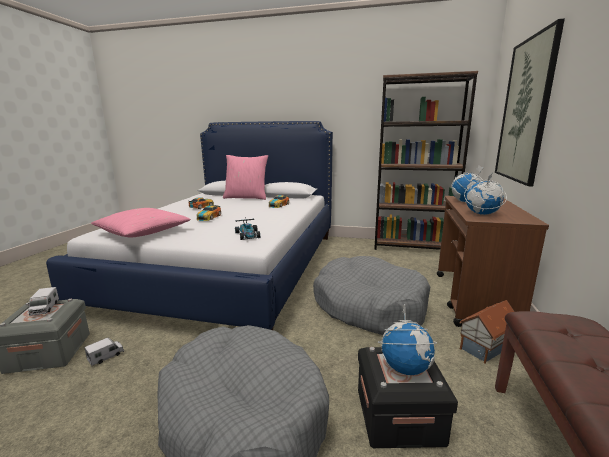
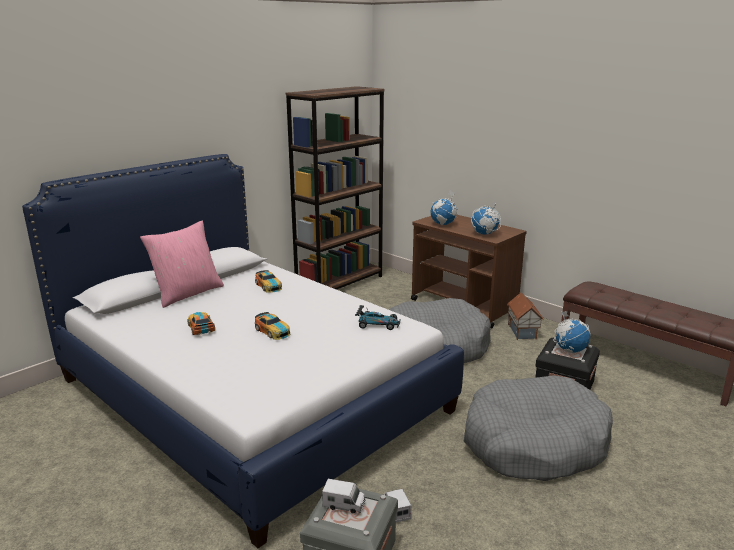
camera: 60 degrees left, 5 degrees up
(143, 232) = (292, 377): pink pillow -> none
(525, 111) = (451, 135): picture -> none

